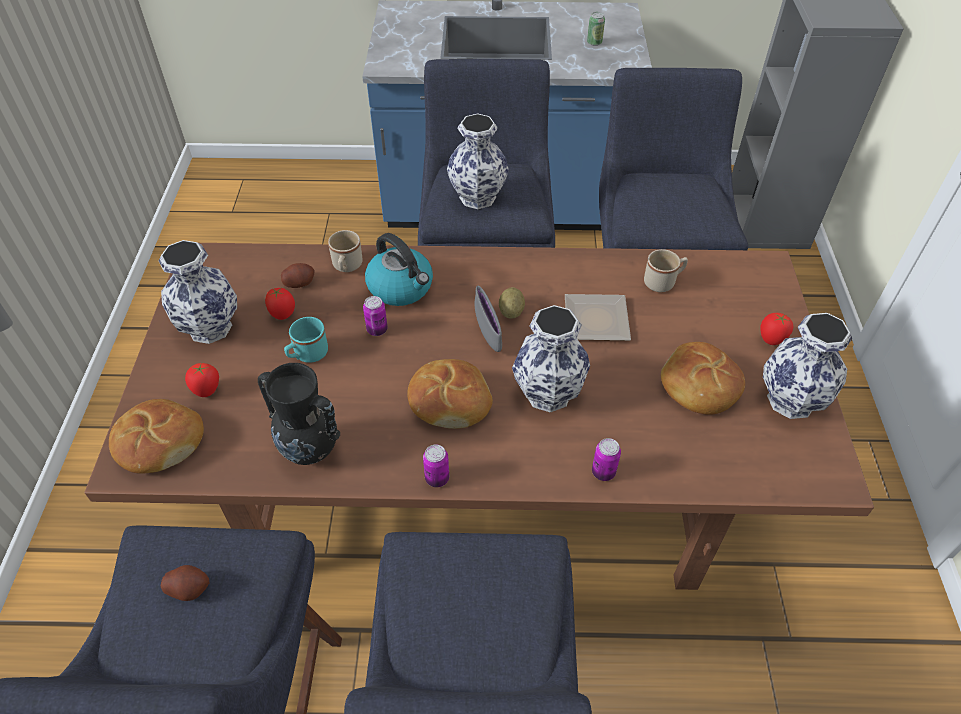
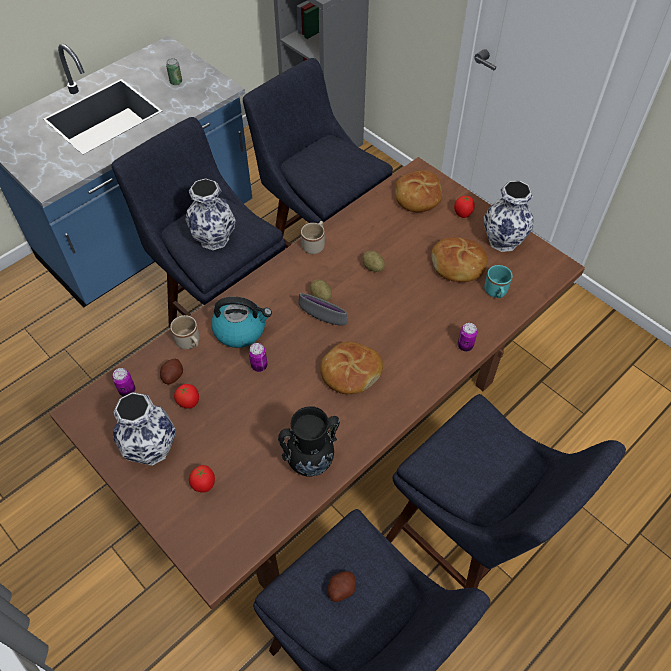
camera: 45 degrees left, 5 degrees up
(159, 443) = (217, 538): bread -> bread (417, 197)
(307, 355) = (237, 414): turquoise mug -> turquoise mug (496, 293)
(437, 478) = (394, 418): can -> can (127, 390)
(547, 392) = (392, 327): vase -> none
(598, 322) = (373, 267): plate -> potato
(663, 282) = (379, 219): beige mug -> beige mug (315, 244)

